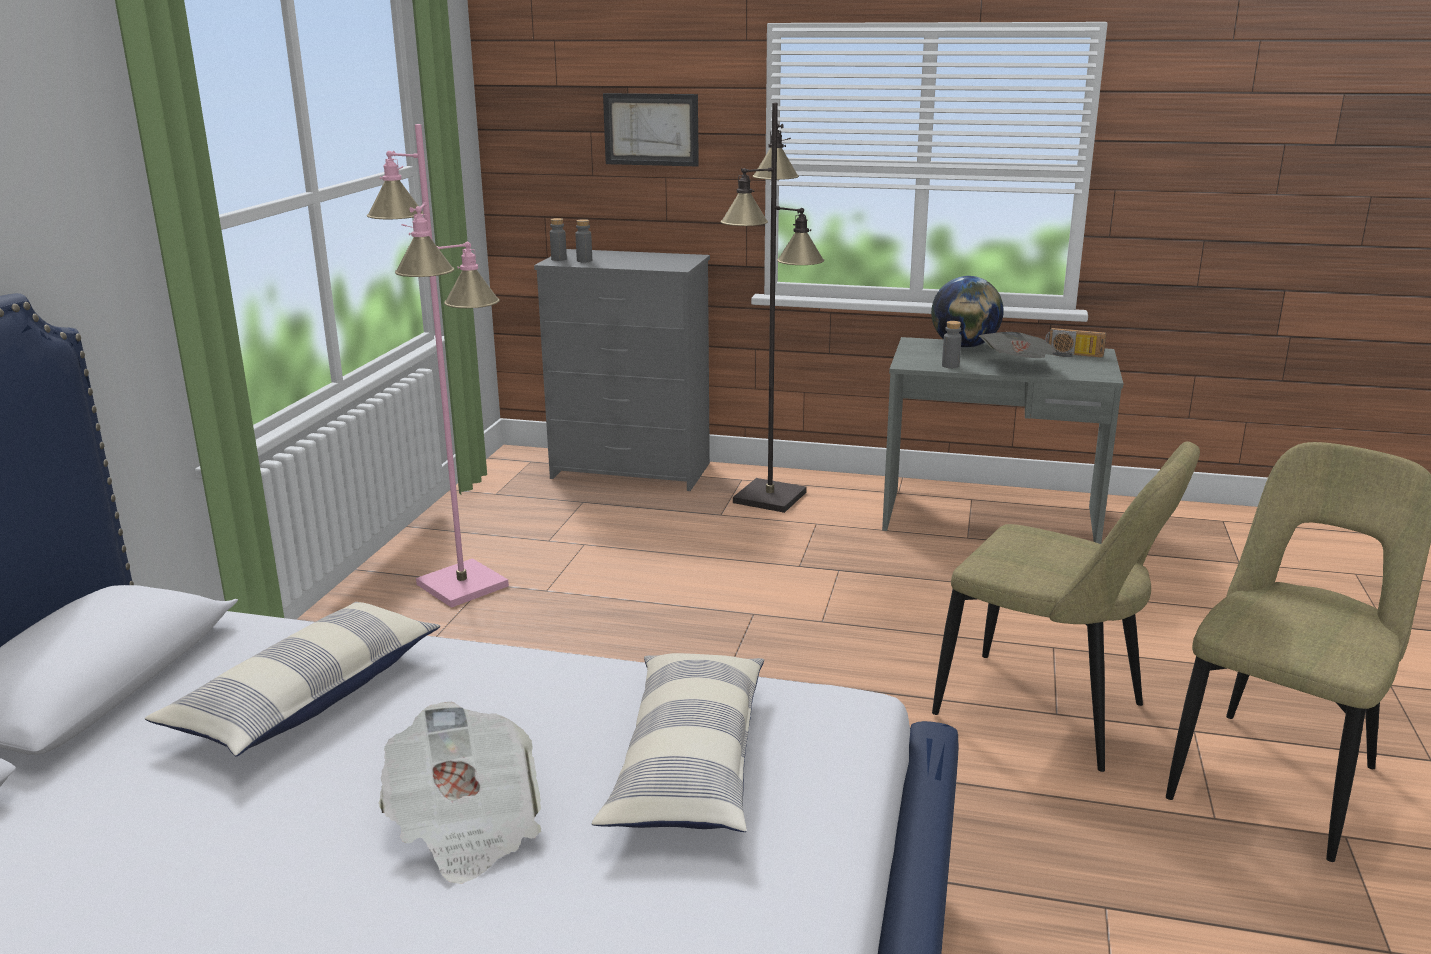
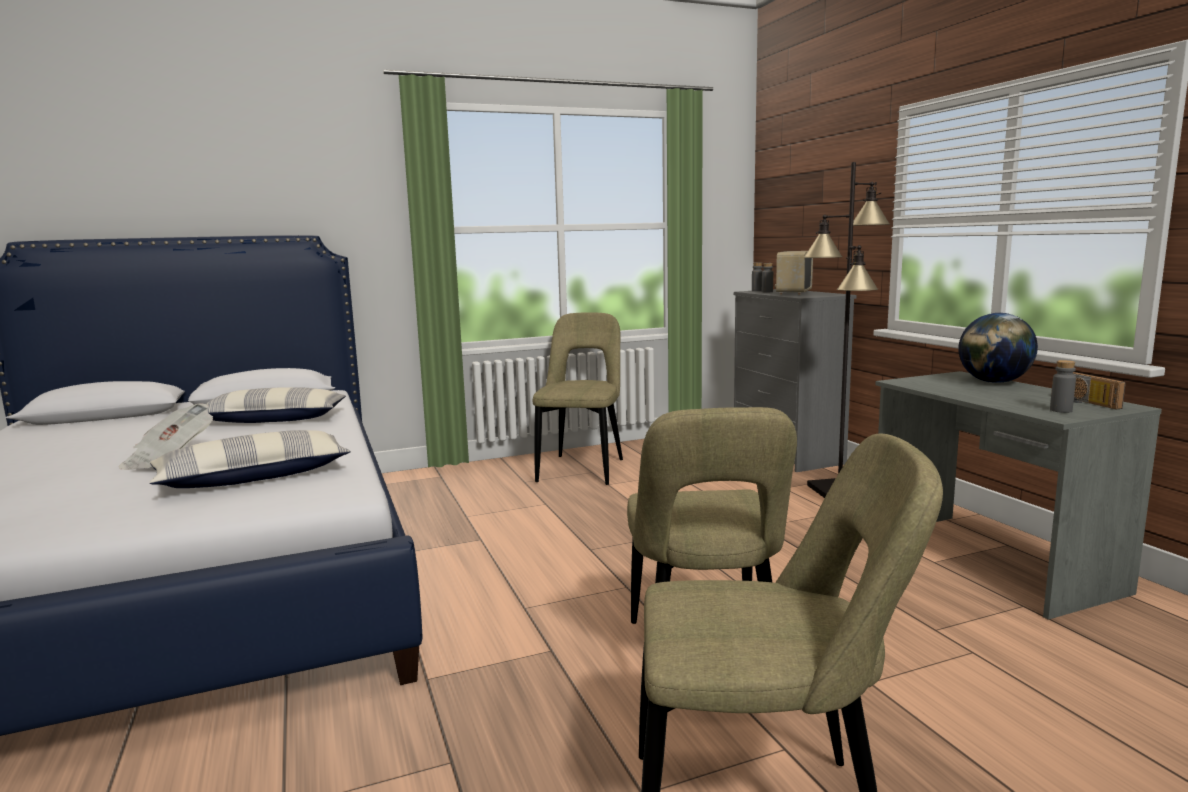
camera: 55 degrees right, 10 degrees down
(463, 584) = (583, 469): pink floor lamp -> beige chair
(628, 260) = (793, 293): none -> radio
(651, 129) = (831, 200): picture -> none
(950, 366) = (931, 387): grey bottle -> grey bottle (1061, 410)
(1017, 366) = (993, 398): newspaper -> none

